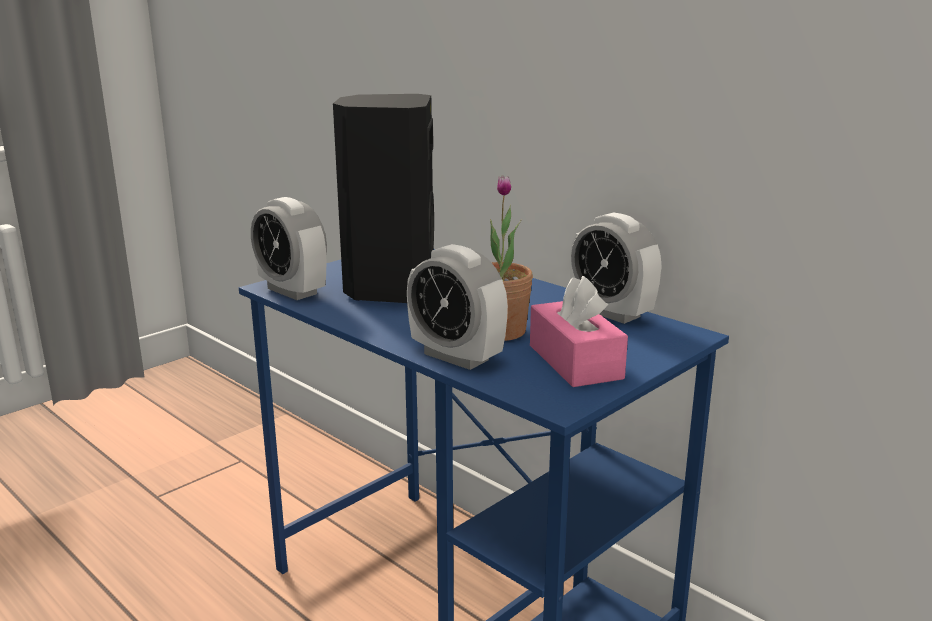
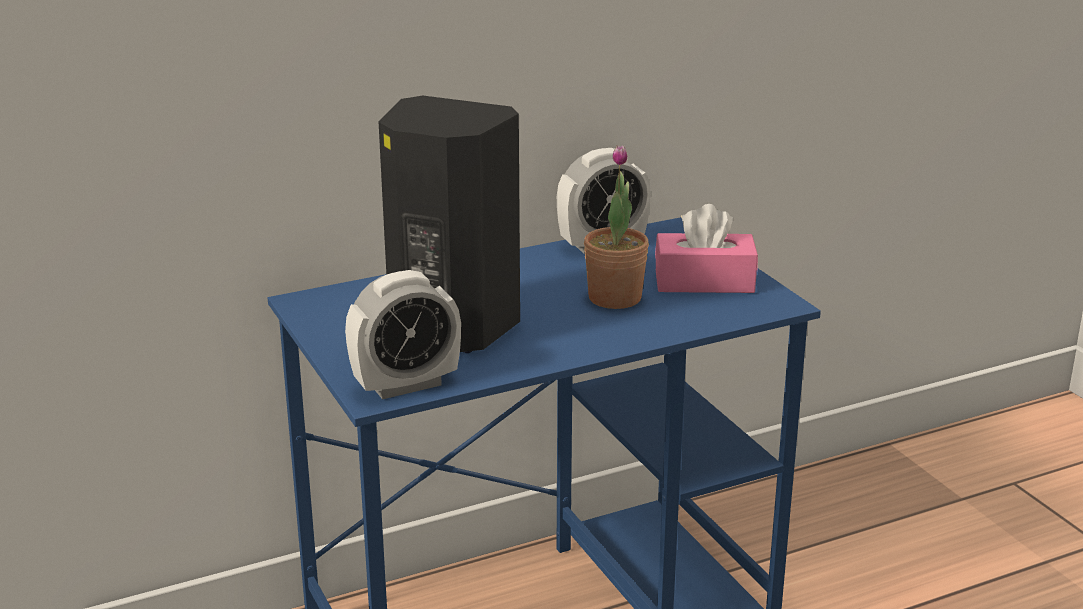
camera: 70 degrees left, 5 degrees up
(456, 357) = (664, 326): alarm clock -> none

